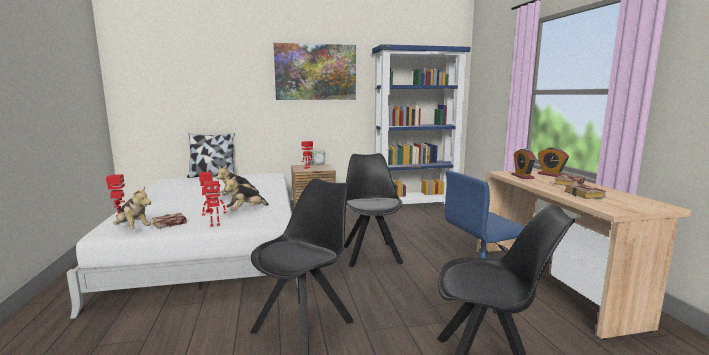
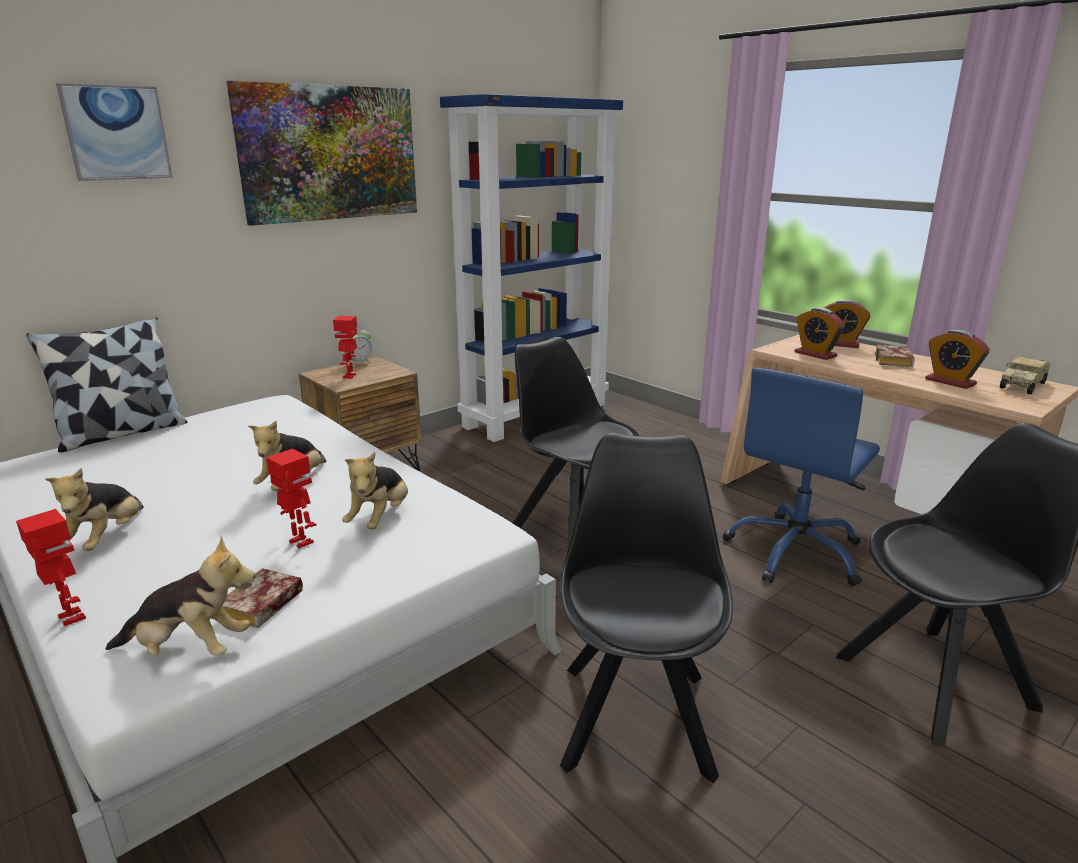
camera: 30 degrees left, 10 degrees up
(160, 199) = (107, 538): none -> plush toy
(215, 225) = (377, 576): toy robot -> none
(229, 62) = (116, 133): none -> picture
(586, 195) = (950, 382): book -> alarm clock
(641, 203) = (1023, 385): none -> toy truck

